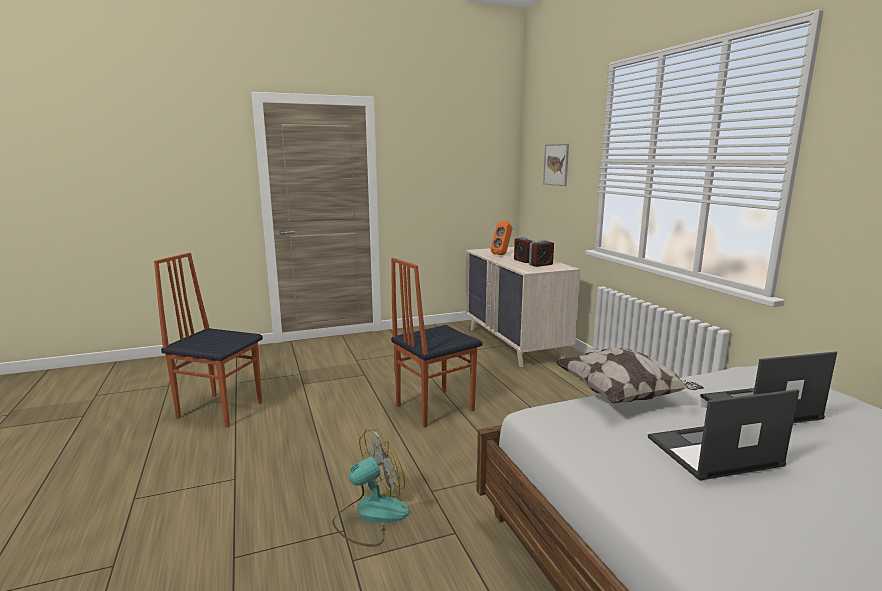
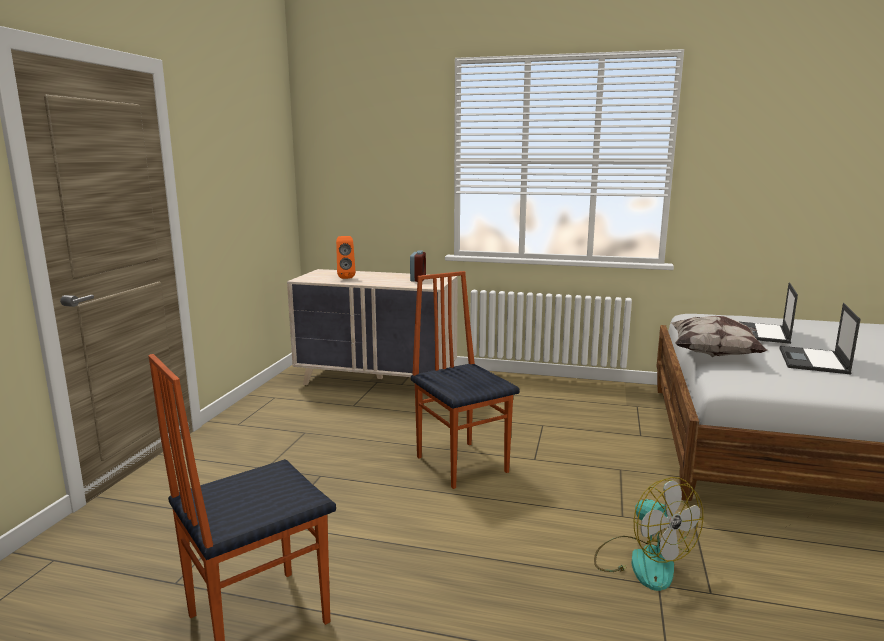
camera: 55 degrees left, 0 degrees up
(370, 515) = (642, 561): fan -> fan turned 150 degrees clockwise
(433, 407) = (462, 463): chair -> chair turned 150 degrees clockwise
(524, 261) = (390, 279): alarm clock -> none
(556, 164) = (372, 165): picture -> none

